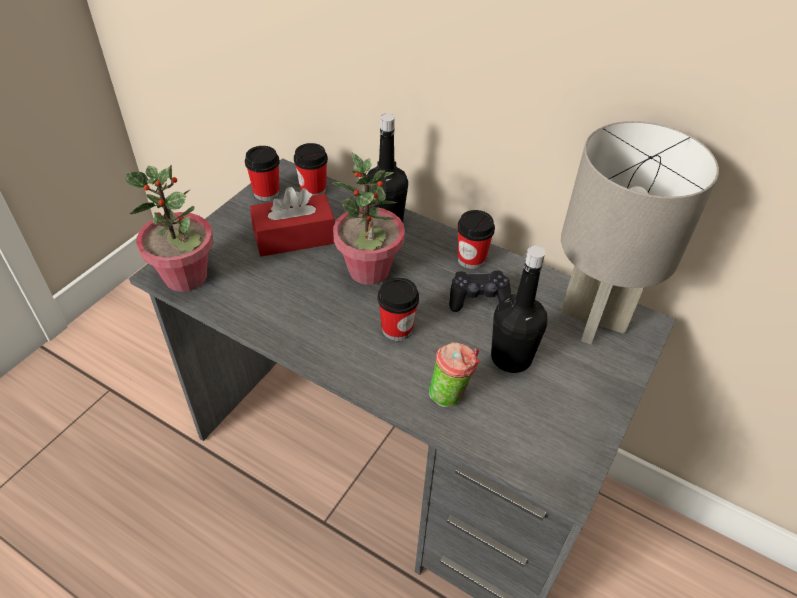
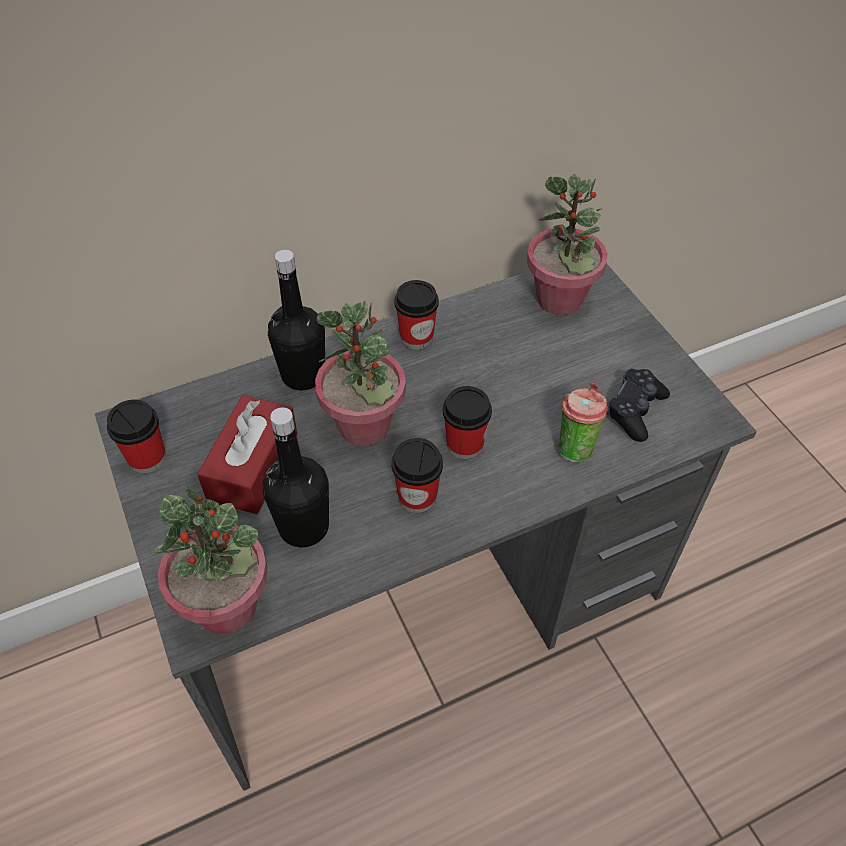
camera: 55 degrees left, 5 degrees up
(313, 190) = (187, 411): cup -> cup (417, 497)
(478, 299) = (473, 361): black game controller -> black game controller (634, 410)
(511, 357) = (562, 379): black bottle -> black bottle (304, 527)
(594, 321) = (560, 299): grey table lamp -> potted plant

